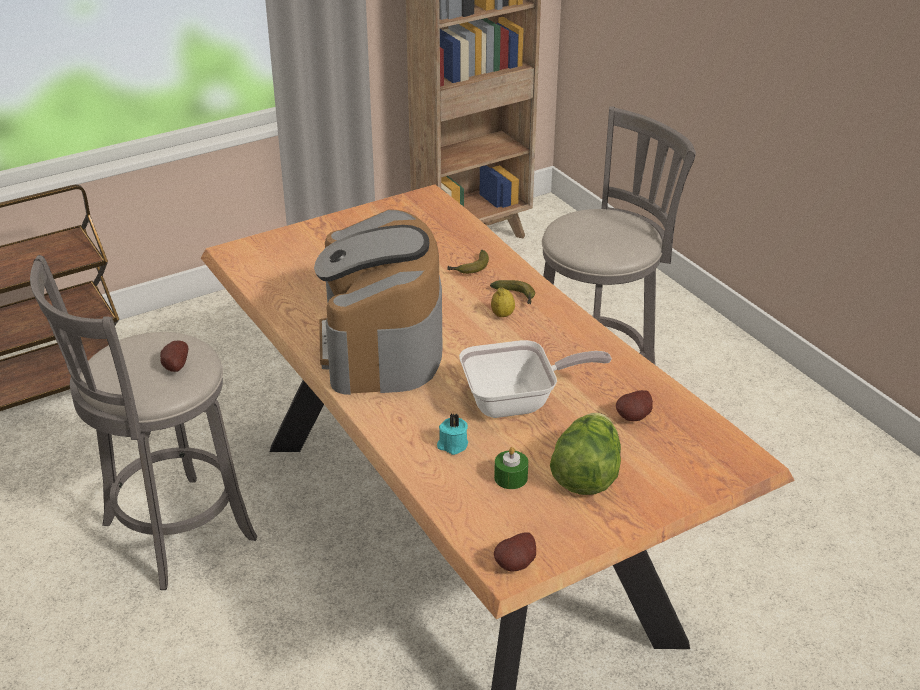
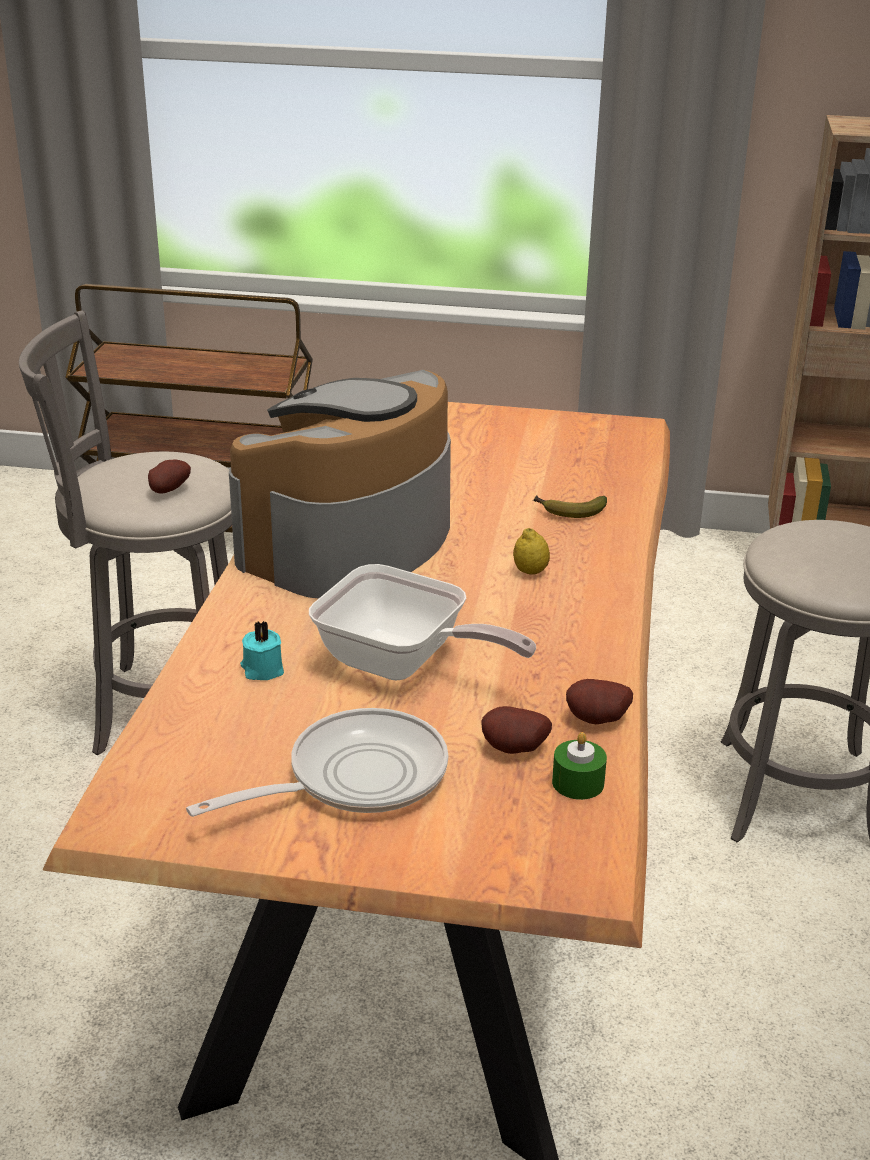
camera: 40 degrees right, 5 degrees down
(511, 478) = (267, 733): green candle -> green candle (578, 783)
(516, 296) = (578, 561): banana -> none
(517, 565) = (127, 823): potato -> potato (598, 721)
(586, 475) = (354, 777): lettuce -> frying pan

